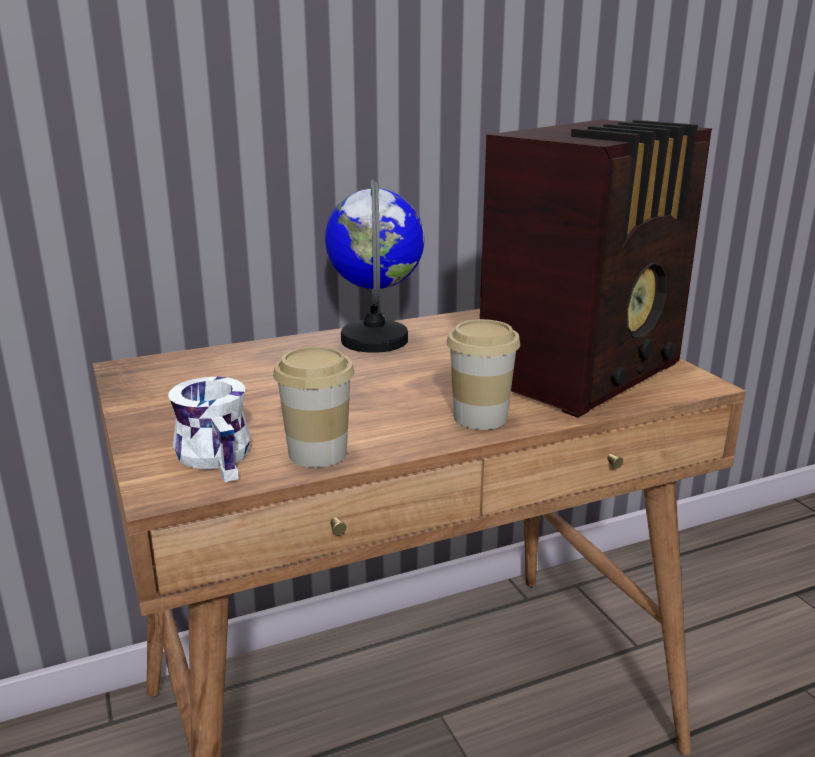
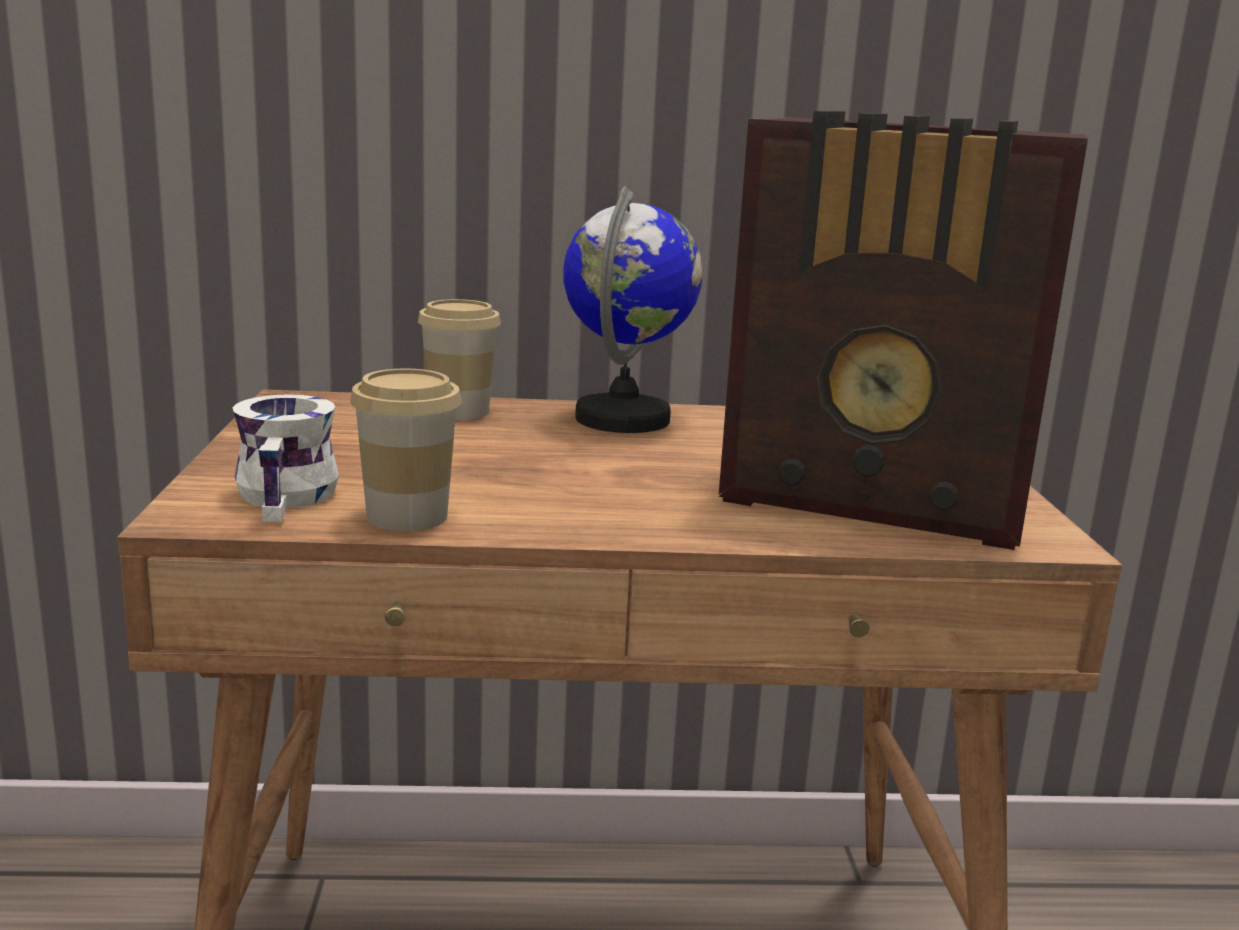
camera: 20 degrees right, 5 degrees down
(480, 417) = (663, 520): cup -> cup (458, 411)
(587, 373) = (882, 500): radio -> radio turned 45 degrees clockwise

